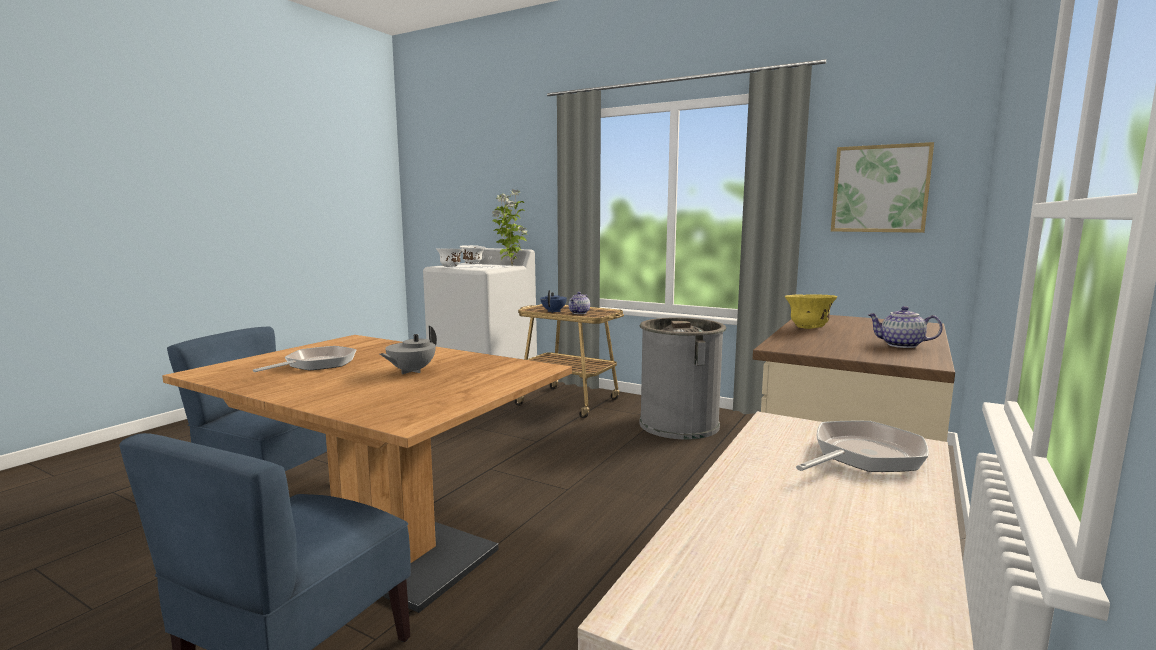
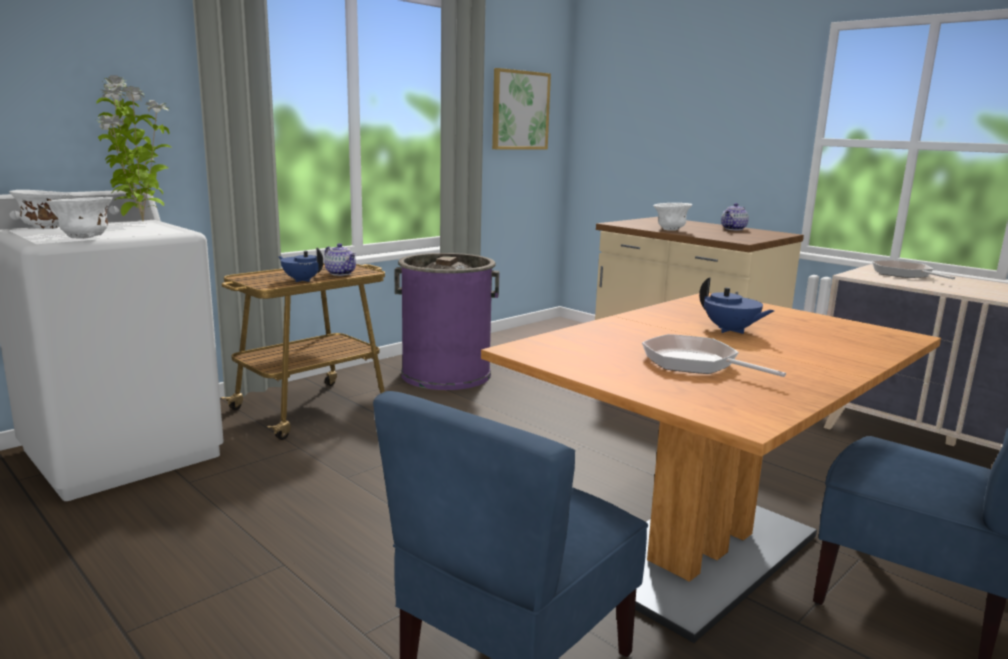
camera: 75 degrees left, 5 degrees up
(411, 371) = (730, 330): grey teapot -> blue teapot
(679, 424) = (446, 374): grey trash can -> purple trash can
(808, 328) = (670, 230): yellow bowl -> white bowl

